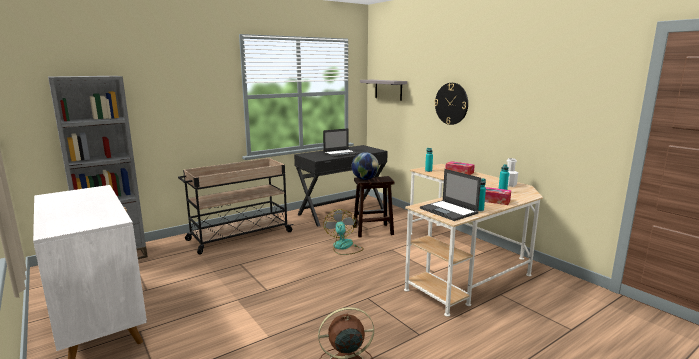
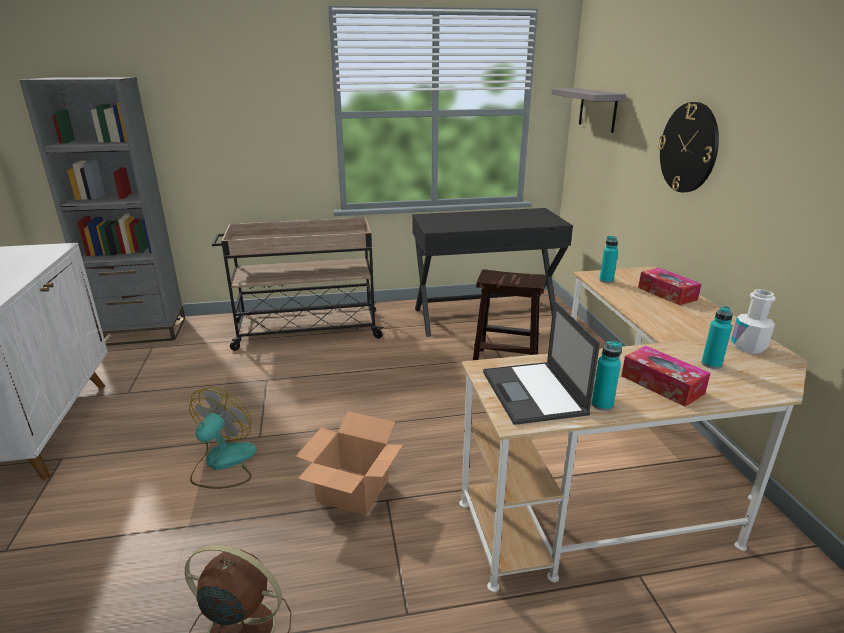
camera: 25 degrees right, 10 degrees up
(341, 153) = (486, 222): laptop -> none
(344, 247) = (433, 385): fan -> fan (223, 463)
(346, 299) = (353, 491): none -> cardboard box
(365, 179) = (496, 275): globe -> none

